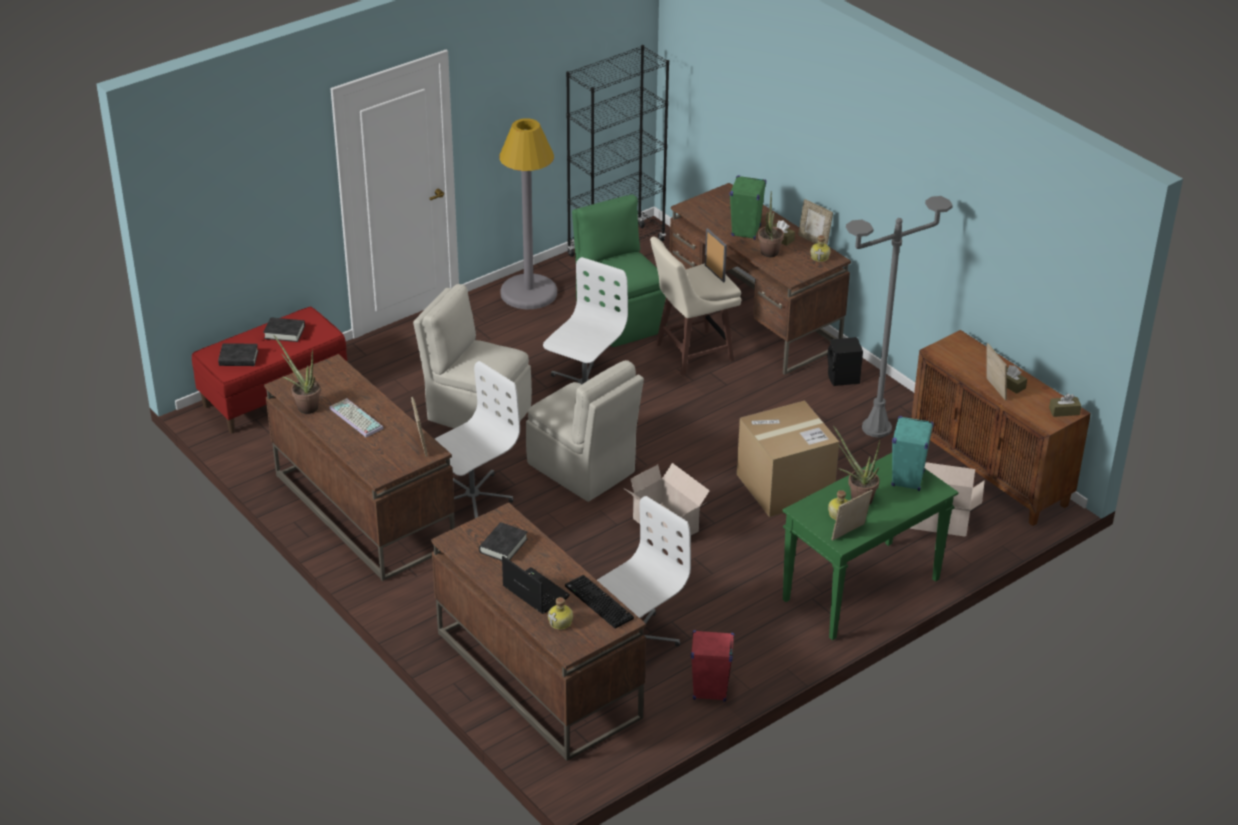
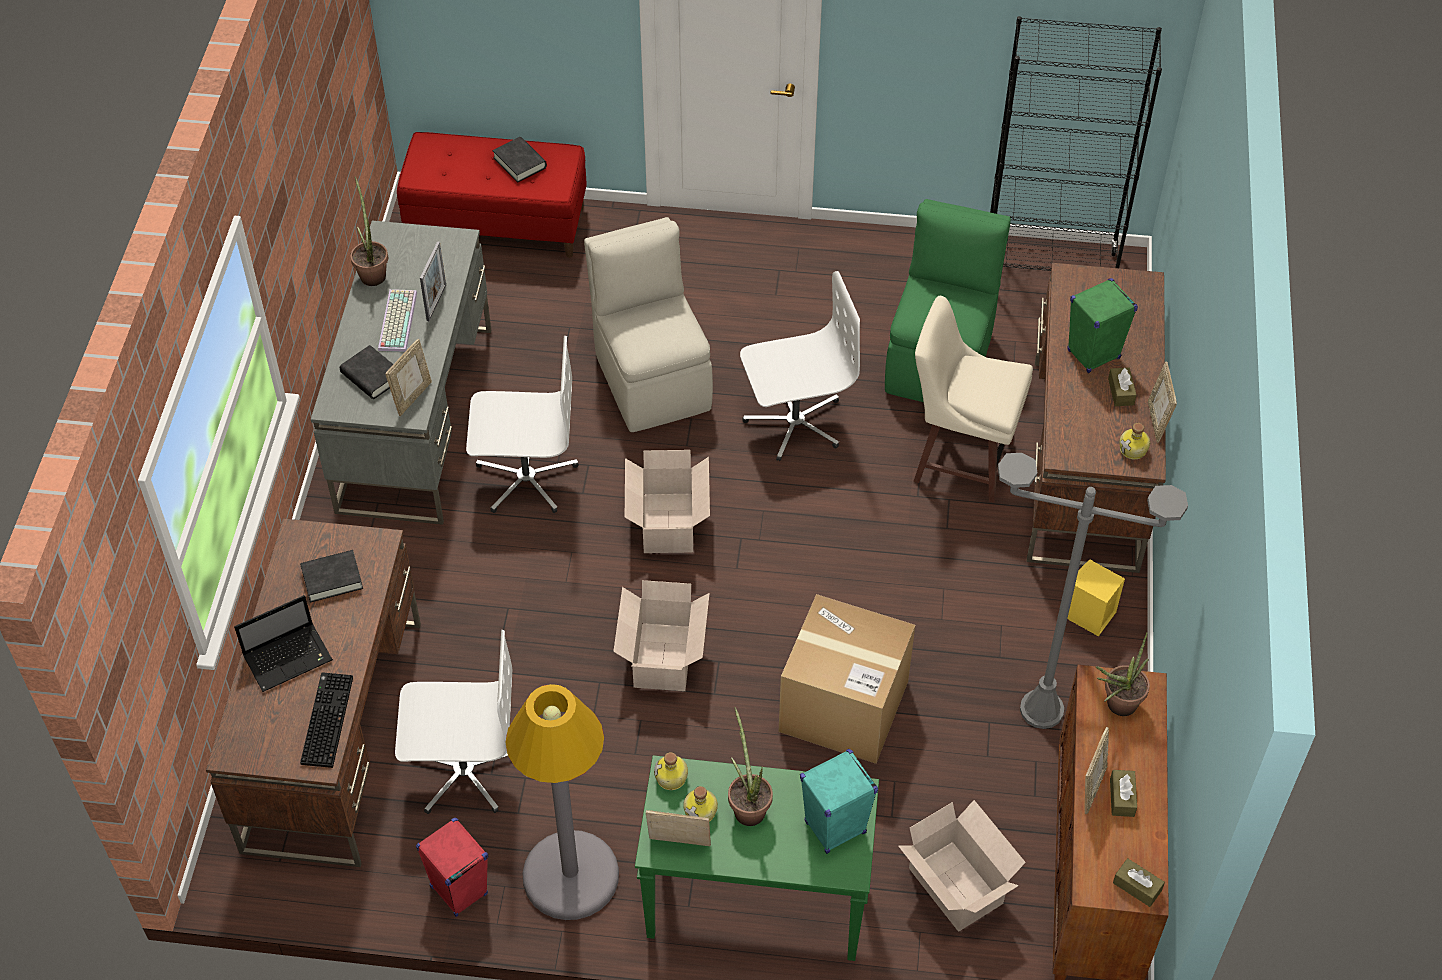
camera: 45 degrees right, 15 degrees up
(238, 358) = (444, 166): black book -> black book (371, 376)
(363, 510) = (416, 418): brown desk -> grey desk
(528, 293) = (884, 262): grey floor lamp -> grey floor lamp (571, 875)
(534, 592) = (289, 657): laptop -> laptop turned 60 degrees clockwise
(561, 622) = (266, 714): bottle -> bottle (672, 778)
(582, 469) = (667, 525): beige chair -> cardboard box
(714, 273) = (1007, 385): picture frame -> picture frame (436, 302)
(768, 254) = (1077, 405): potted plant -> potted plant (1116, 707)
(843, 378) = (1088, 615): black speaker -> yellow speaker

